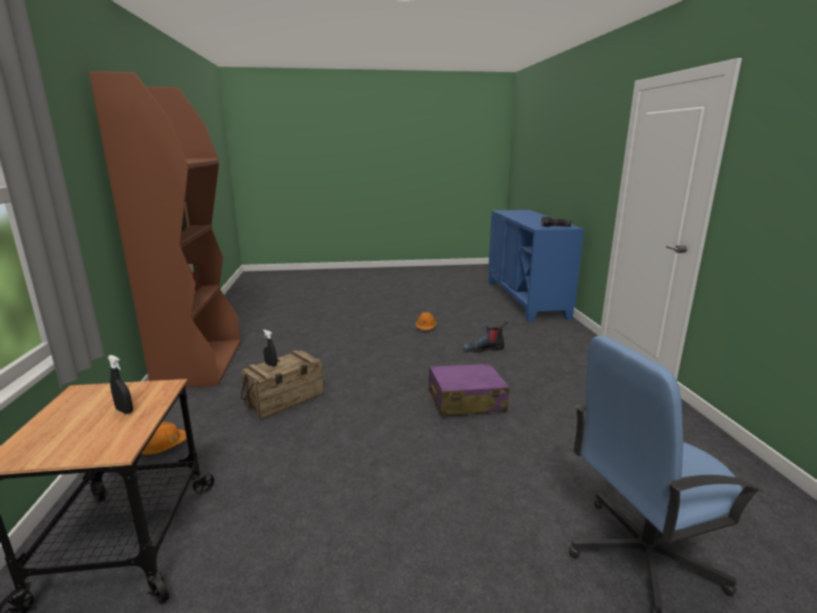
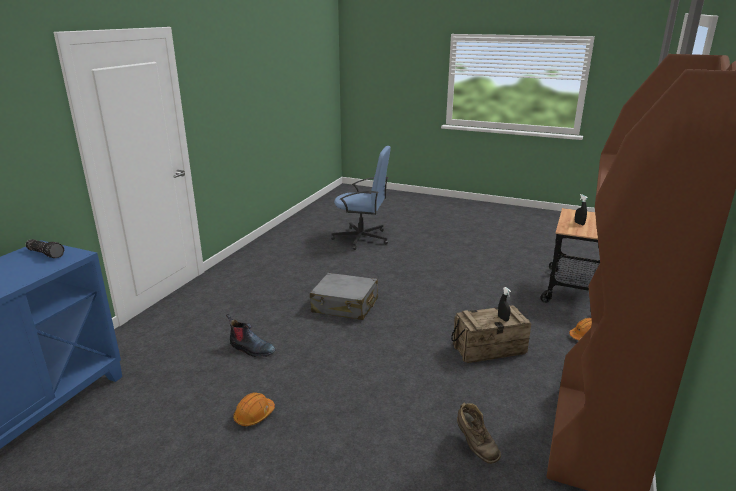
camera: 150 degrees left, 5 degrees up
(285, 345) = (475, 446): none -> brown boot
(465, 401) = (345, 305): purple suitcase -> grey suitcase

